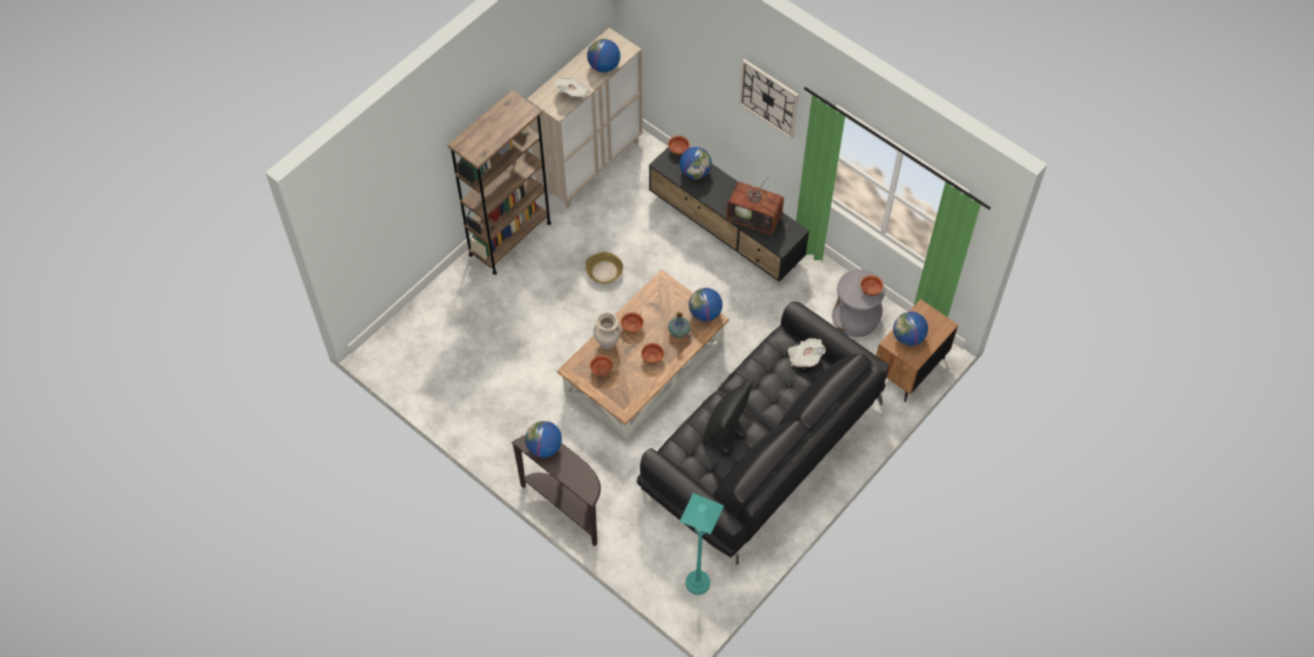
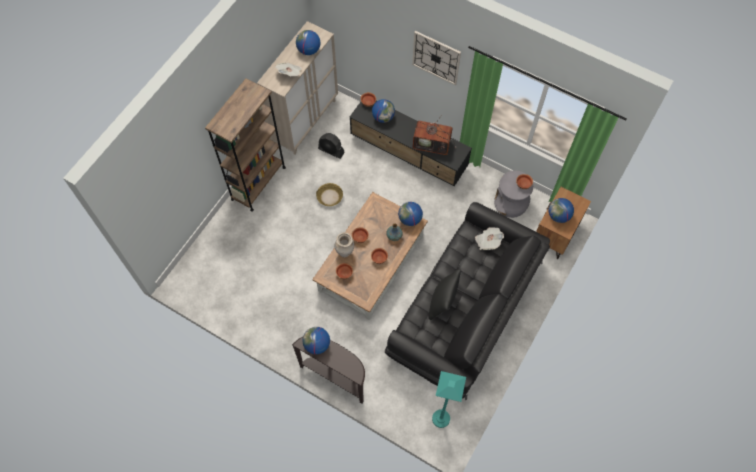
camera: 10 degrees left, 5 degrees up
(619, 210) = (331, 150): none -> black fan

